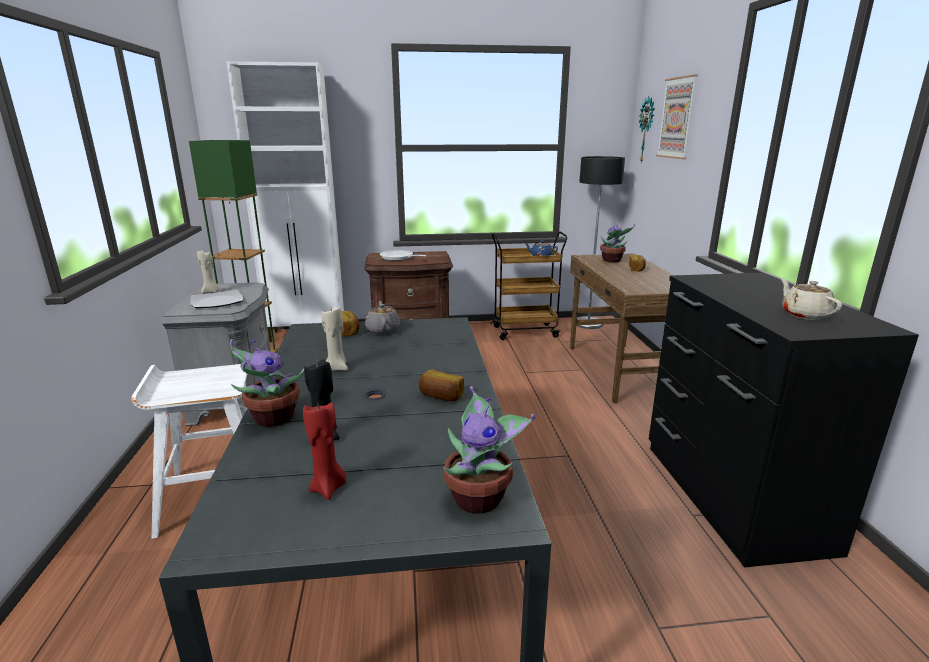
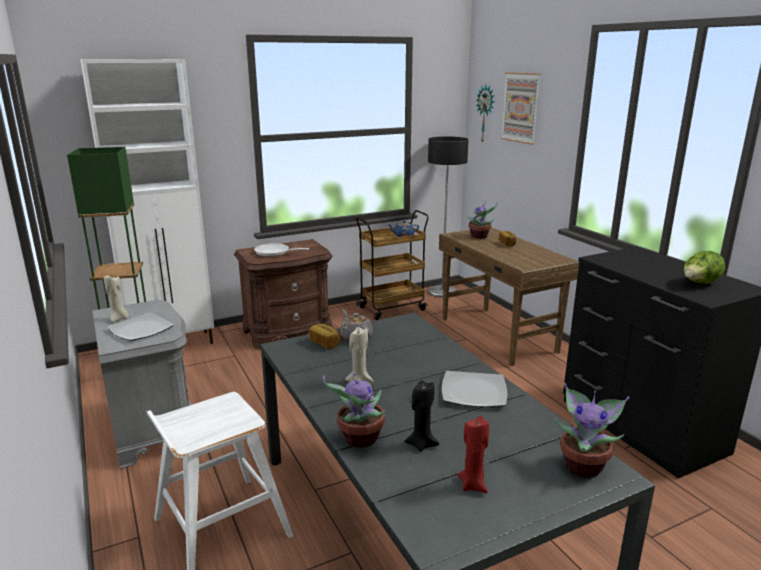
camera: 20 degrees left, 0 degrees up
(441, 396) = (473, 391): bread -> plate
(804, 315) = (699, 284): beige teapot -> lettuce

